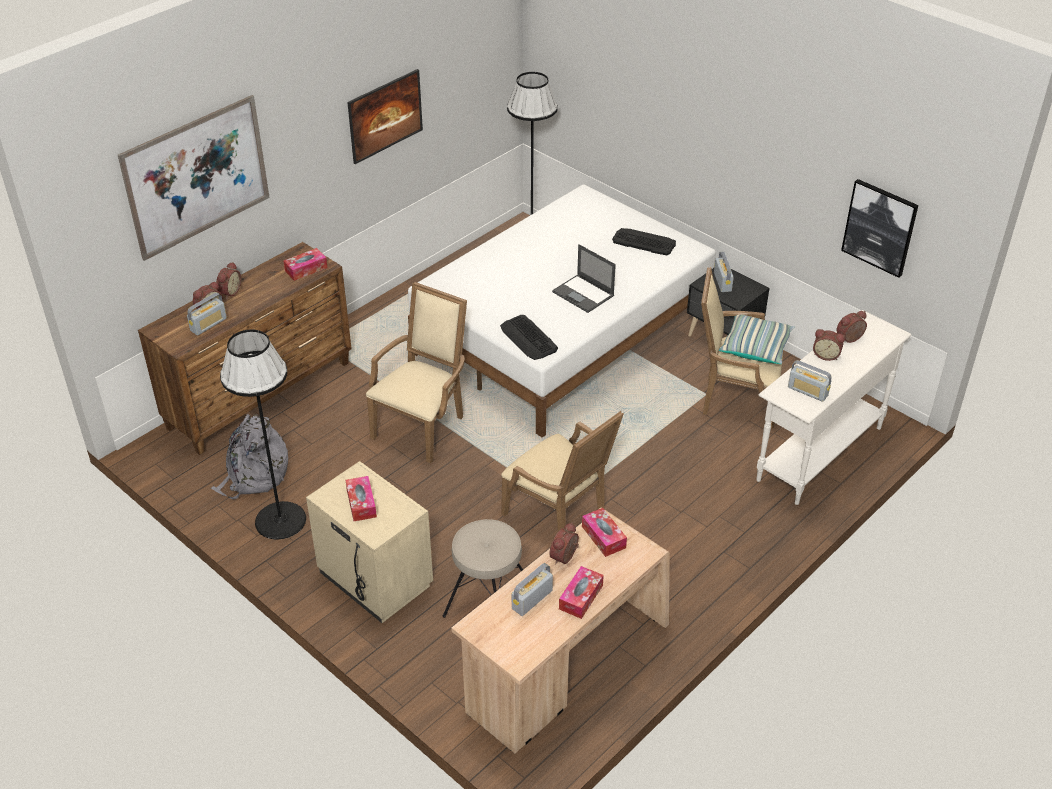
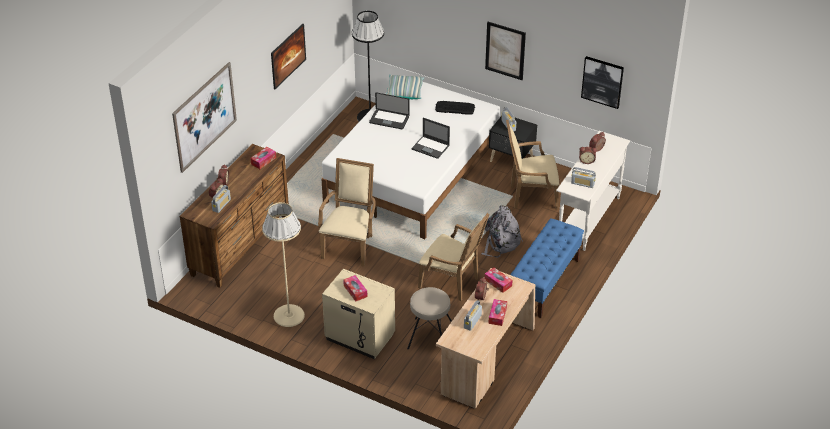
camera: 15 degrees left, 0 degrees up
(254, 475) = (260, 293): grey backpack -> grey backpack (500, 243)
(280, 520) = (288, 315): black floor lamp -> beige floor lamp
(528, 338) = (409, 180): keyboard -> none
(536, 244) = (389, 120): none -> laptop
(712, 547) = (544, 283): none -> blue bench
(732, 158) = (505, 50): none -> picture
(755, 347) = (540, 162): pillow -> pillow (404, 92)

